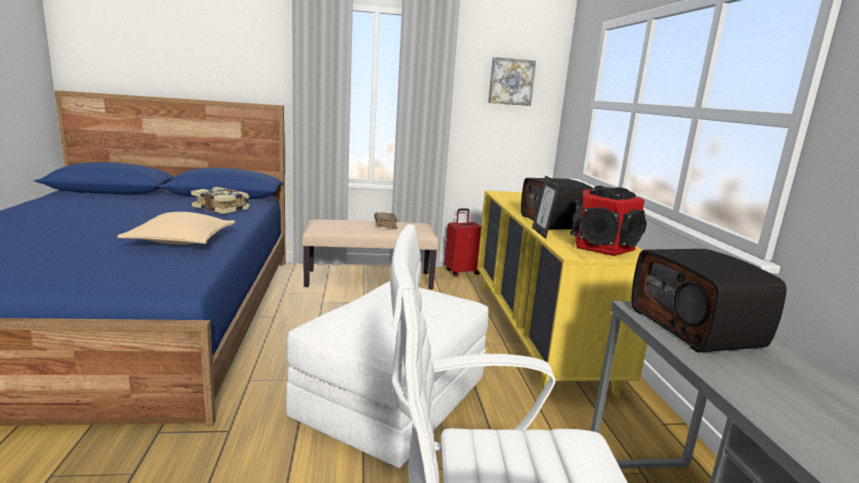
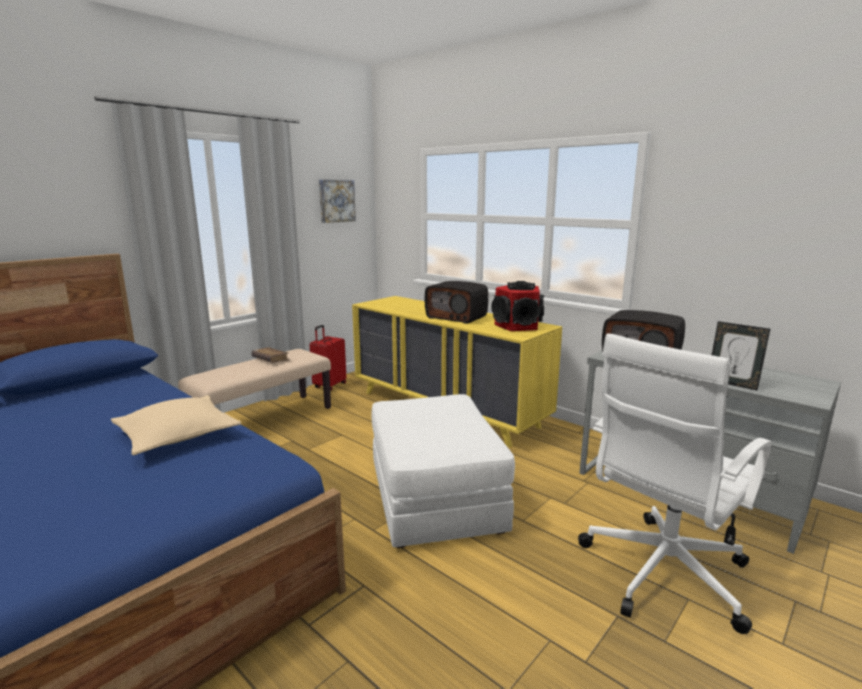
camera: 40 degrees left, 0 degrees up
(222, 208) = (120, 392): book -> none
(542, 233) = (471, 327): picture frame -> picture frame (732, 384)

